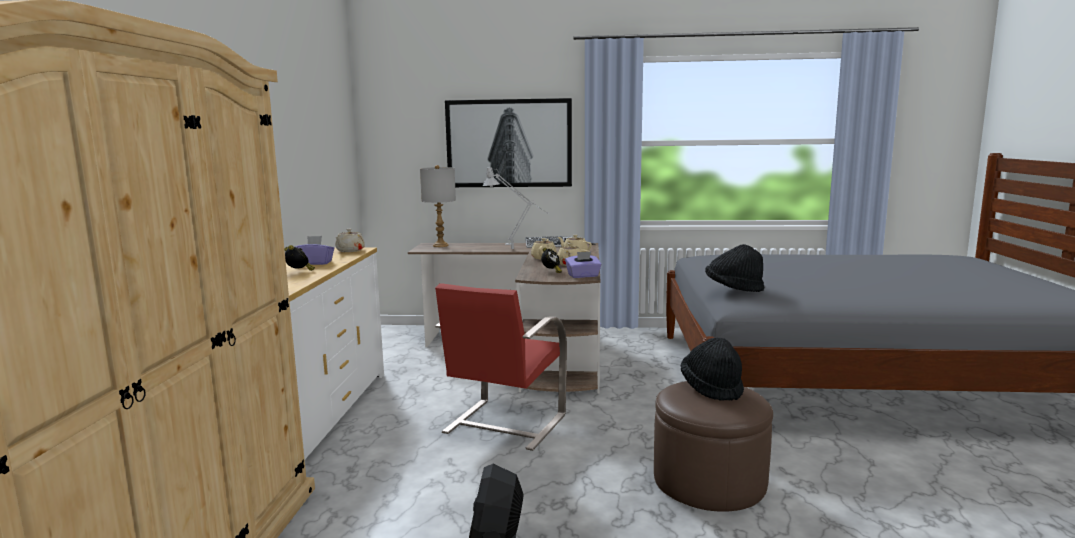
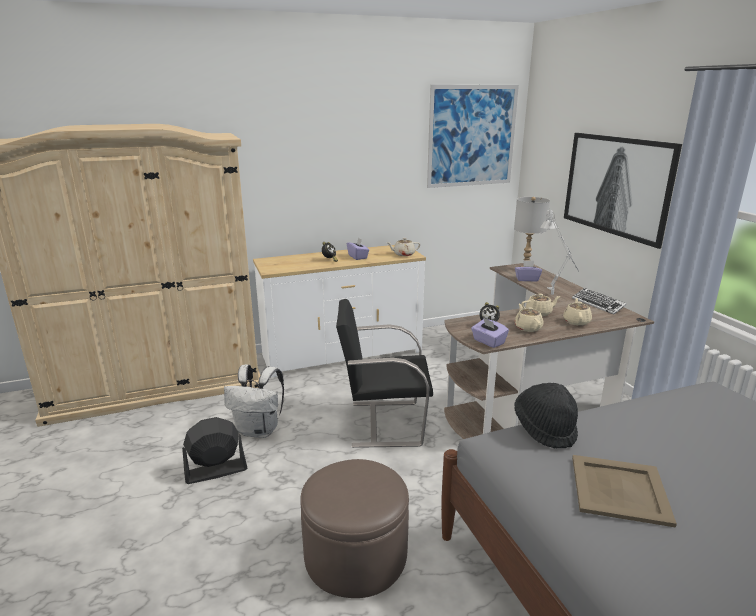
camera: 65 degrees right, 10 degrees up
(330, 109) = (472, 136): none -> picture
(431, 506) = (259, 430): none -> white backpack
(463, 249) = (527, 279): none -> purple tissue box
(503, 424) = (383, 423): red chair -> black chair
(712, 388) = (371, 484): black hat -> none
(814, 288) = (618, 489): none -> beige tray

